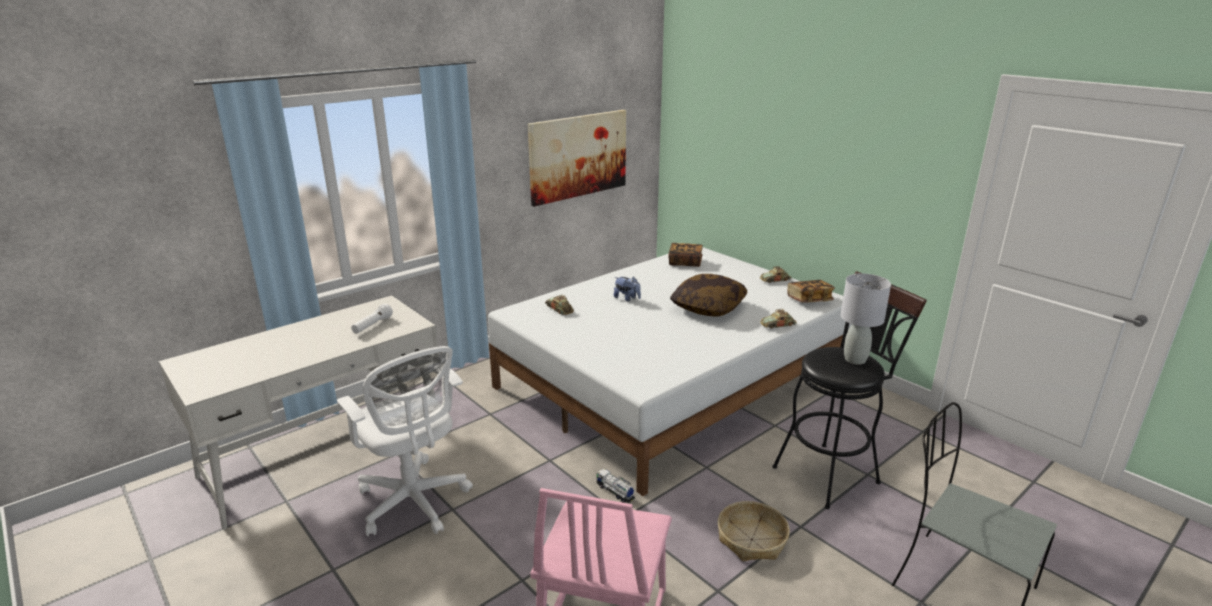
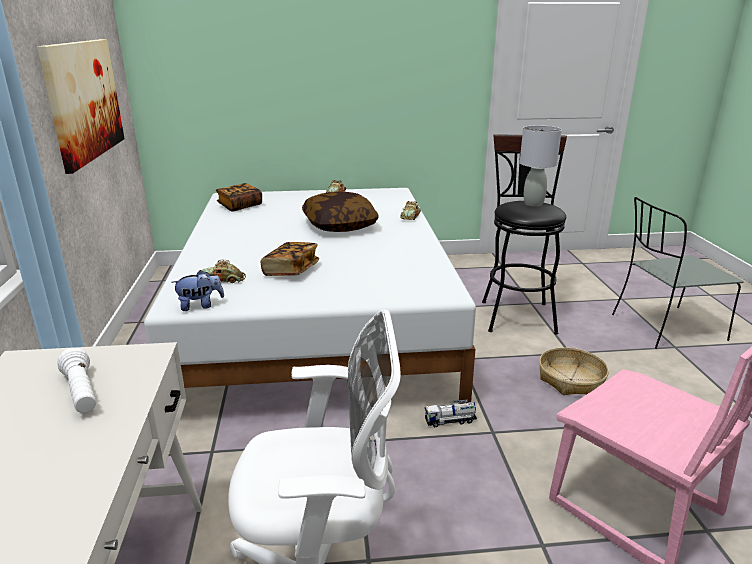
camera: 55 degrees left, 0 degrees up
(627, 298) = (262, 246): plush toy -> plush toy (200, 305)
(809, 300) = (387, 196): book -> book (291, 271)

